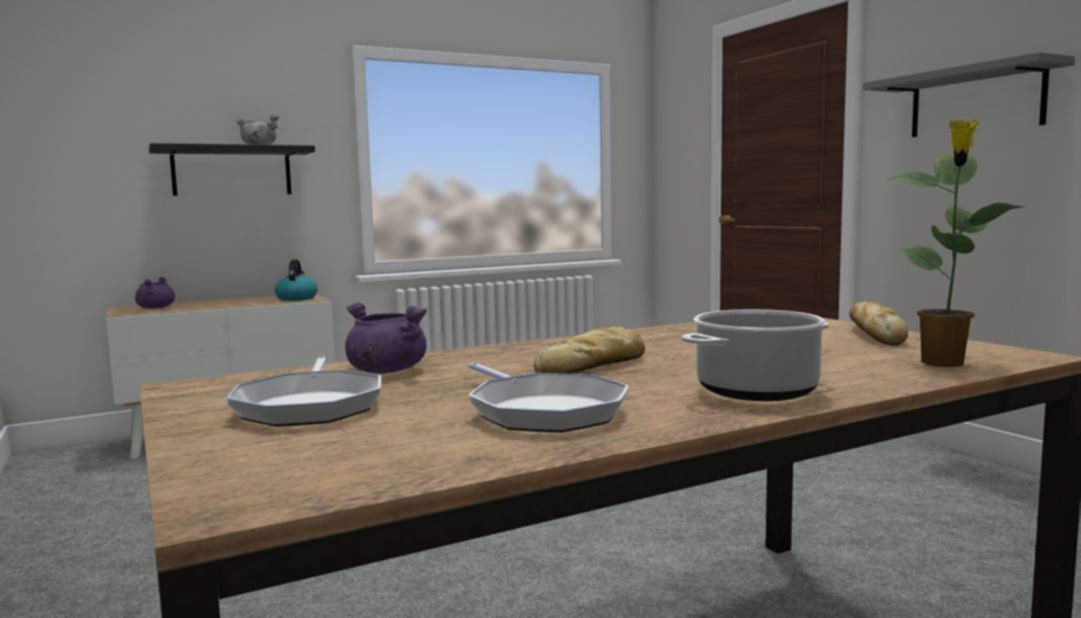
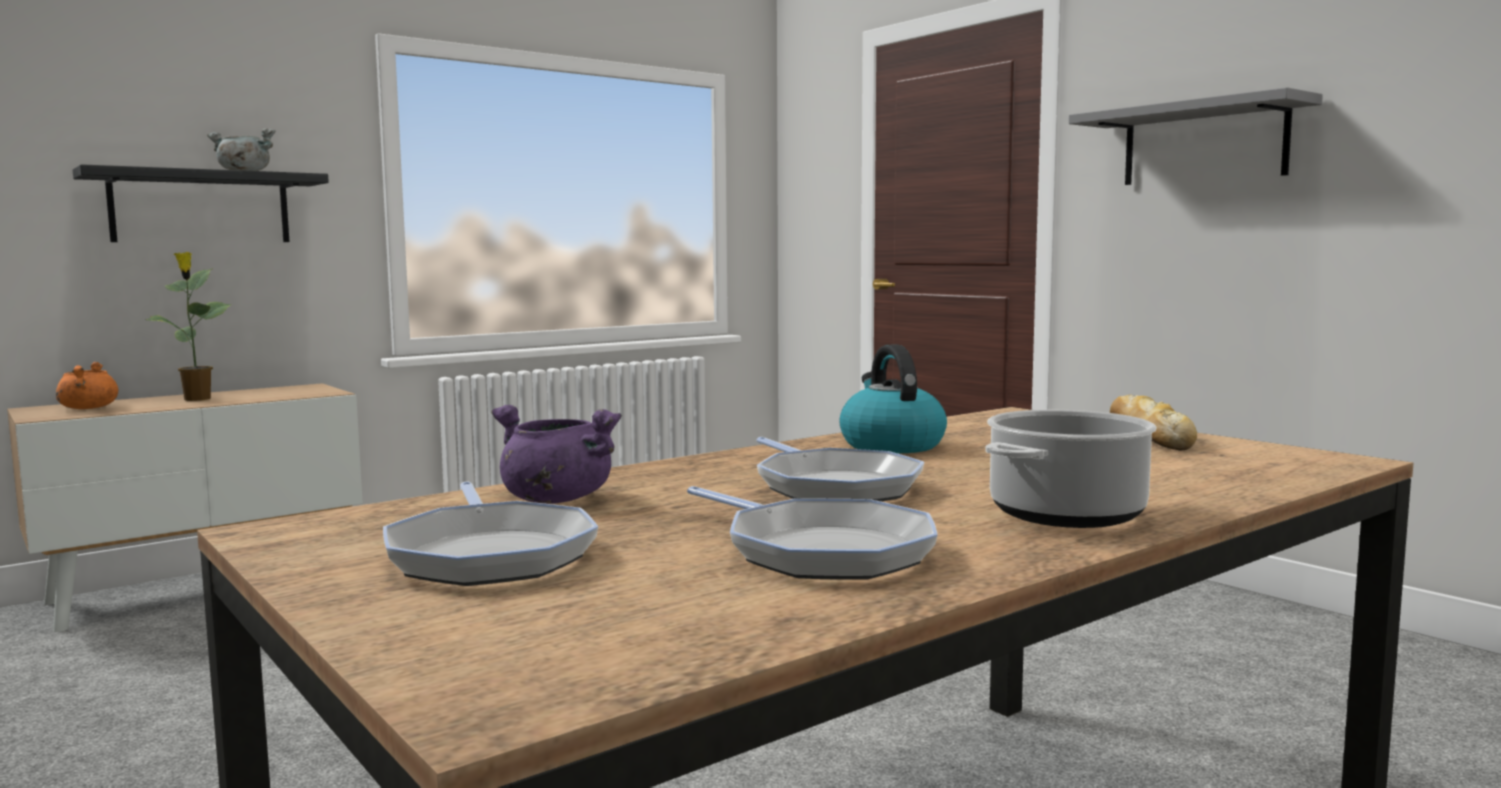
camera: 10 degrees left, 0 degrees up
(155, 308) = (88, 408): purple cooking pot -> orange cooking pot
(296, 298) = (302, 391): kettle -> kettle (890, 445)
(593, 366) = (834, 486): bread -> frying pan
(944, 363) = (1258, 472): potted plant -> potted plant (197, 399)

